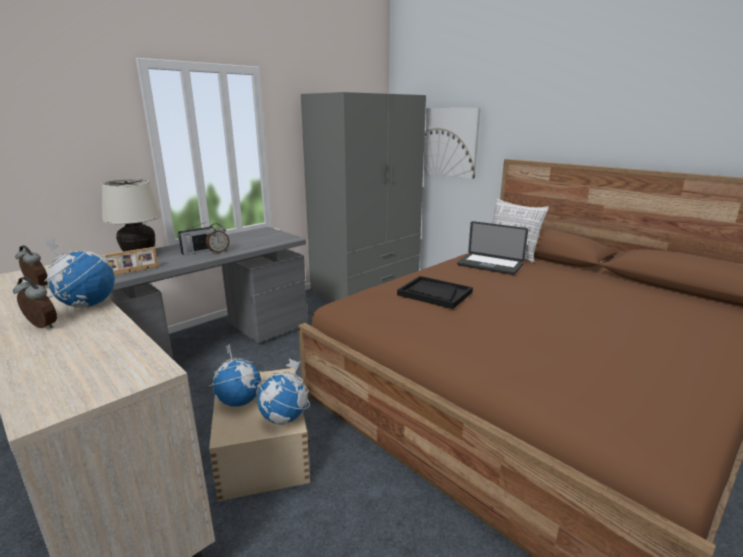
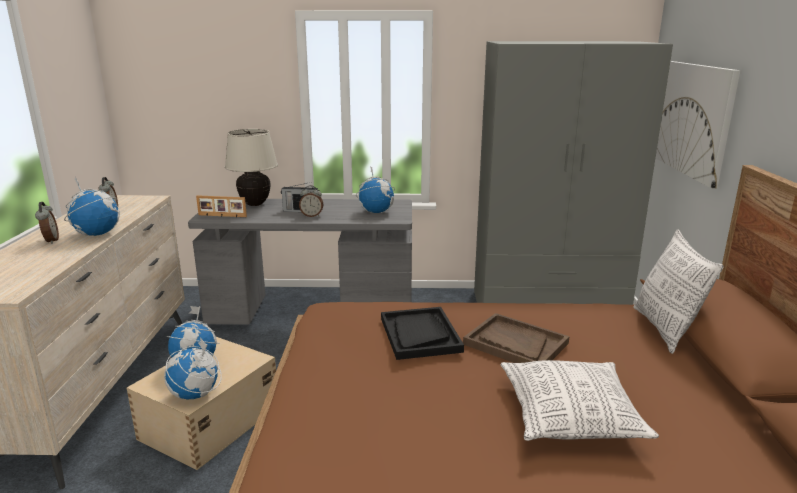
camera: 45 degrees right, 0 degrees up
(263, 238) = (376, 212): none -> globe
(477, 281) = (515, 344): none -> brown tray
(490, 265) = (594, 330): laptop -> none
(558, 299) = (570, 417): none -> pillow

